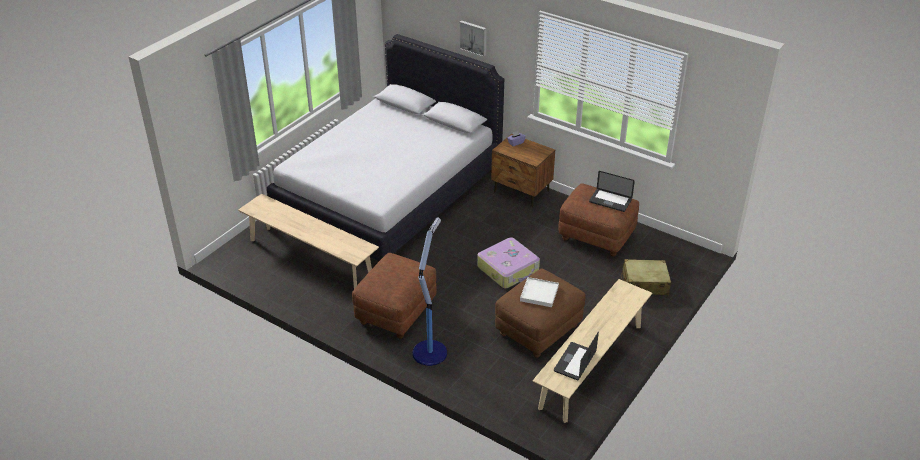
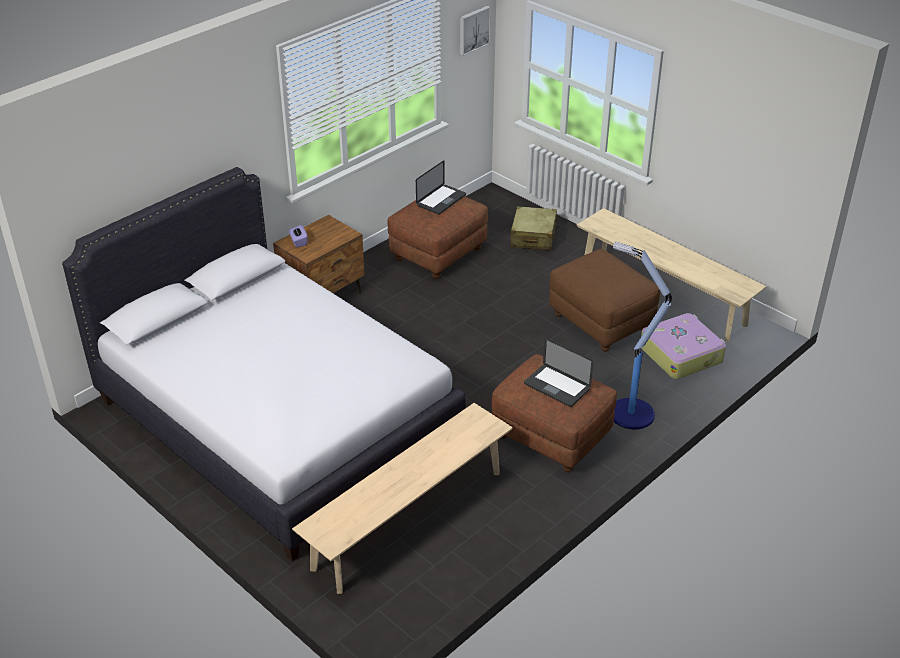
camera: 80 degrees left, 0 degrees up
(473, 38) = (195, 151): picture -> picture (473, 30)
(508, 269) = (484, 329): suitcase -> suitcase (681, 354)
(539, 293) = (606, 275): white tray -> none
(575, 362) = (712, 273): laptop -> laptop (557, 386)

